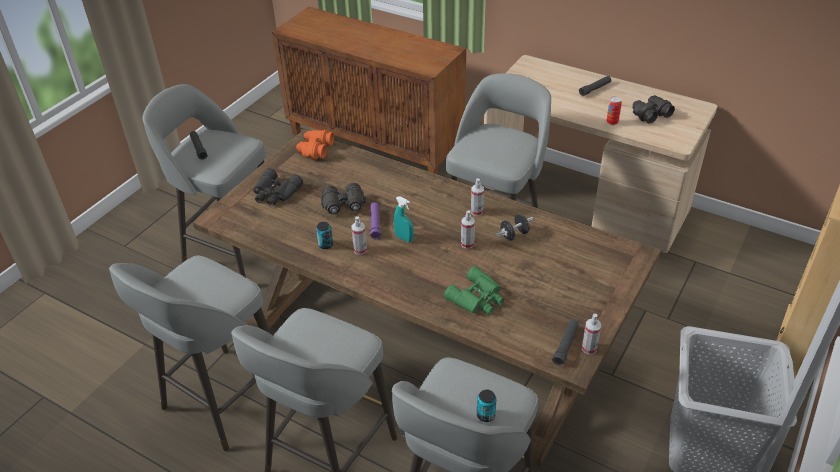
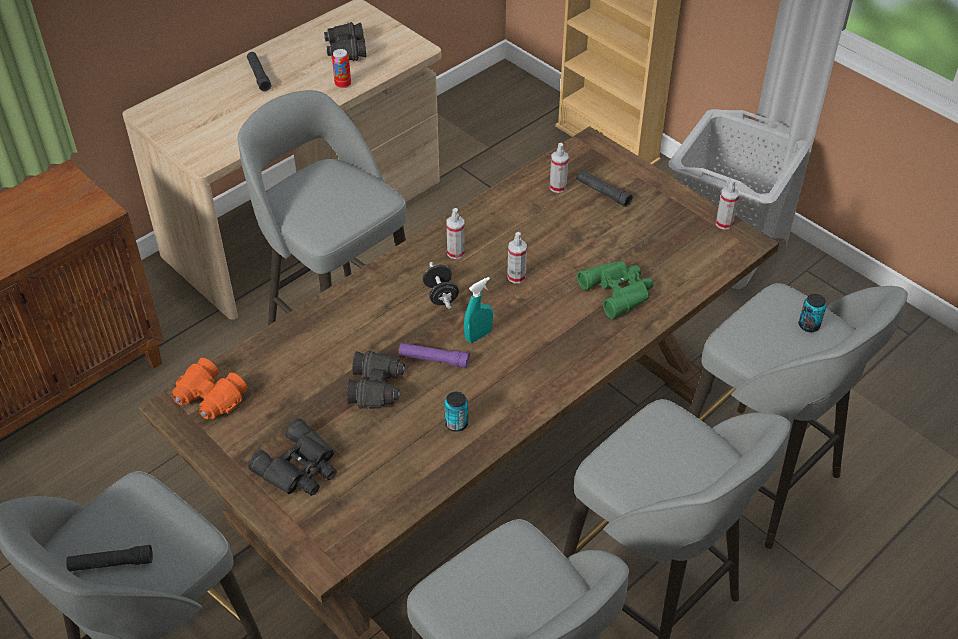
camera: 75 degrees left, 5 degrees up
(360, 250) = (484, 386): spray bottle -> spray bottle (558, 187)
(514, 235) = (516, 231): black dumbbell -> black dumbbell (441, 295)
(565, 345) = (715, 239): black flashlight -> black flashlight (603, 192)

